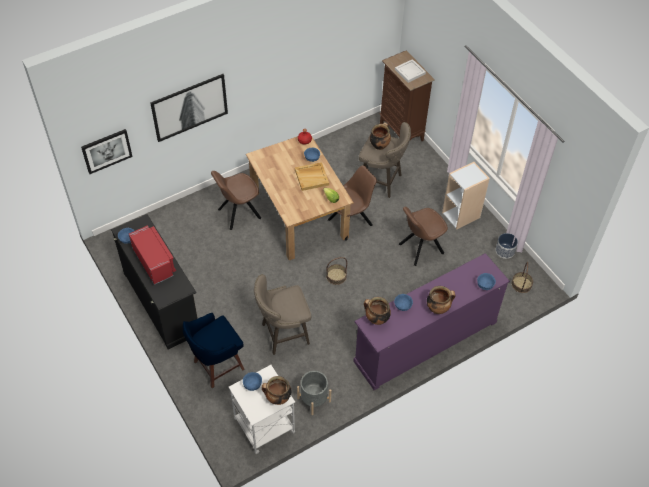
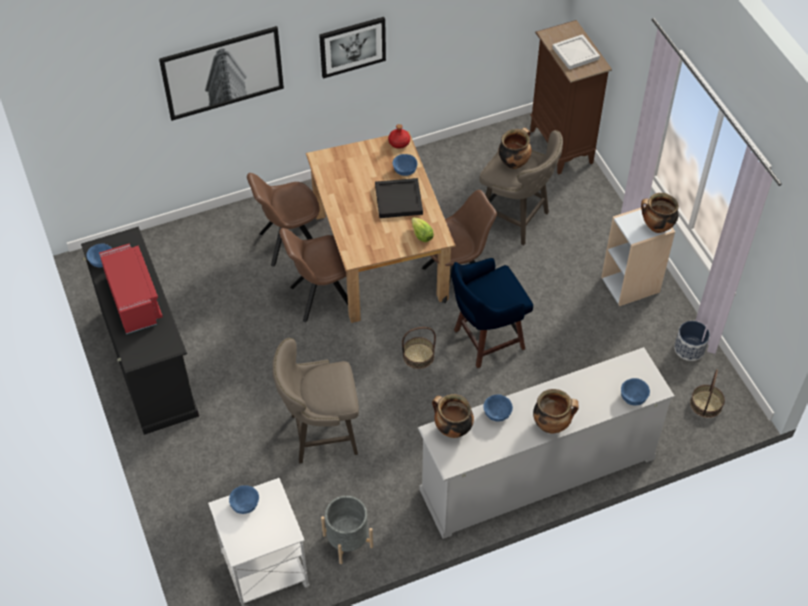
camera: 10 degrees right, 0 degrees up
(106, 151) = (89, 125): picture -> picture (352, 46)
(216, 366) = (211, 470): blue stool -> blue stool (486, 340)
(277, 398) = (278, 531): cooking pot -> cooking pot (656, 227)
(312, 177) = (399, 199): beige tray -> black tray
(420, 248) = (557, 329): brown chair -> brown chair (321, 297)
(425, 342) = (537, 474): purple cabinet -> white cabinet

